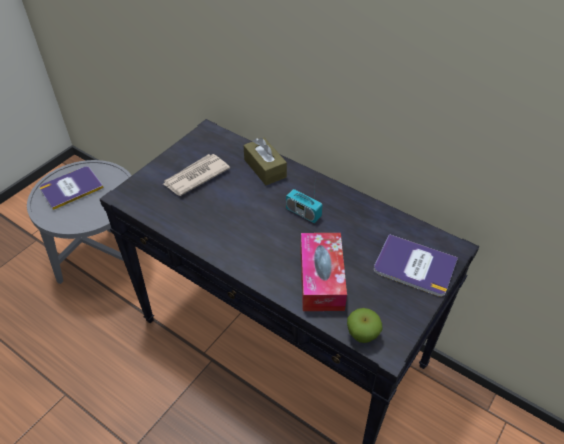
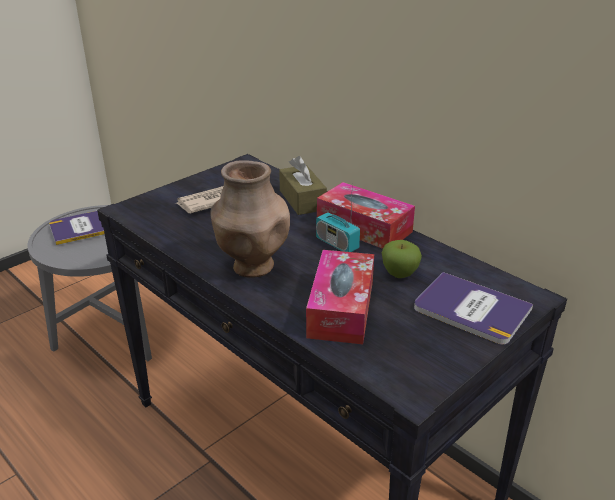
camera: 10 degrees right, 15 degrees down
(244, 246) = (252, 267): none -> brown vase
(320, 193) = (364, 227): none -> tissue box
(362, 335) = (380, 372): apple -> apple (399, 274)

